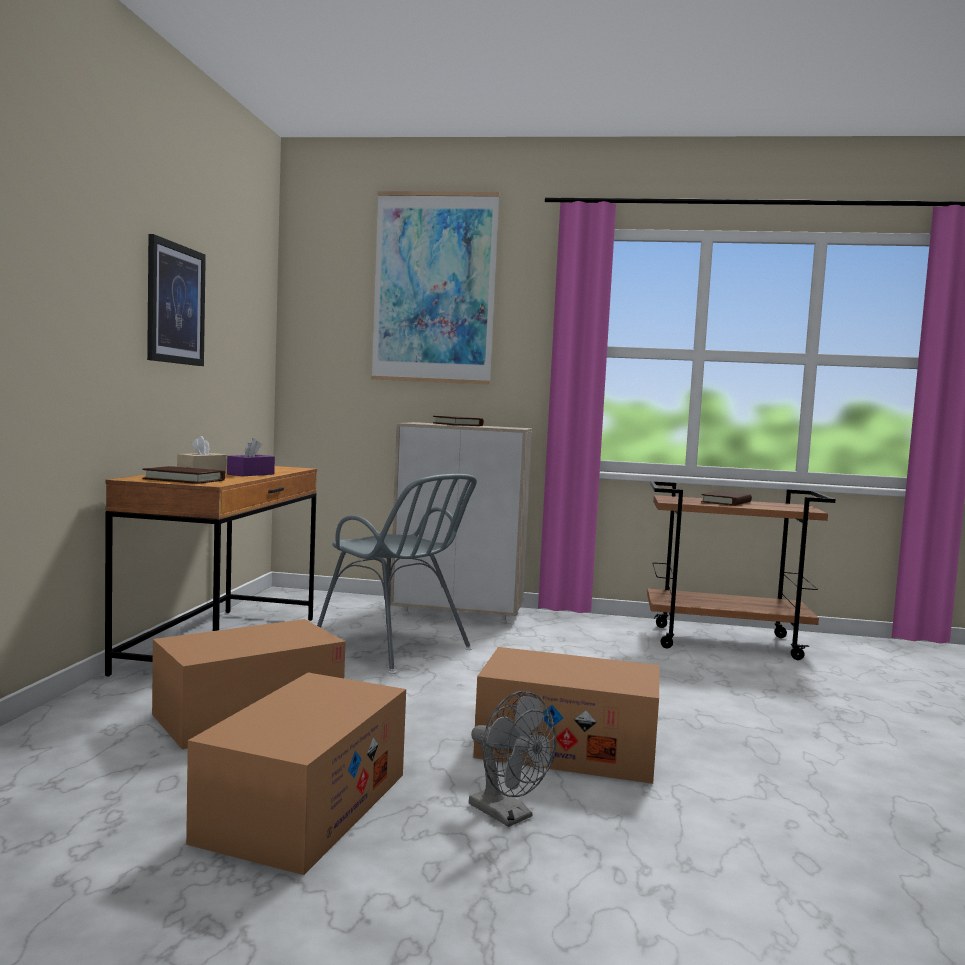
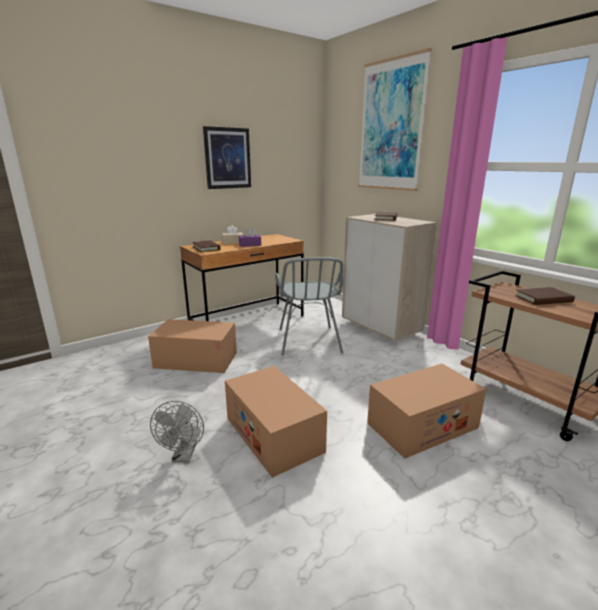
camera: 45 degrees right, 15 degrees up
(304, 806) = (137, 412): cardboard box -> cardboard box (422, 425)

